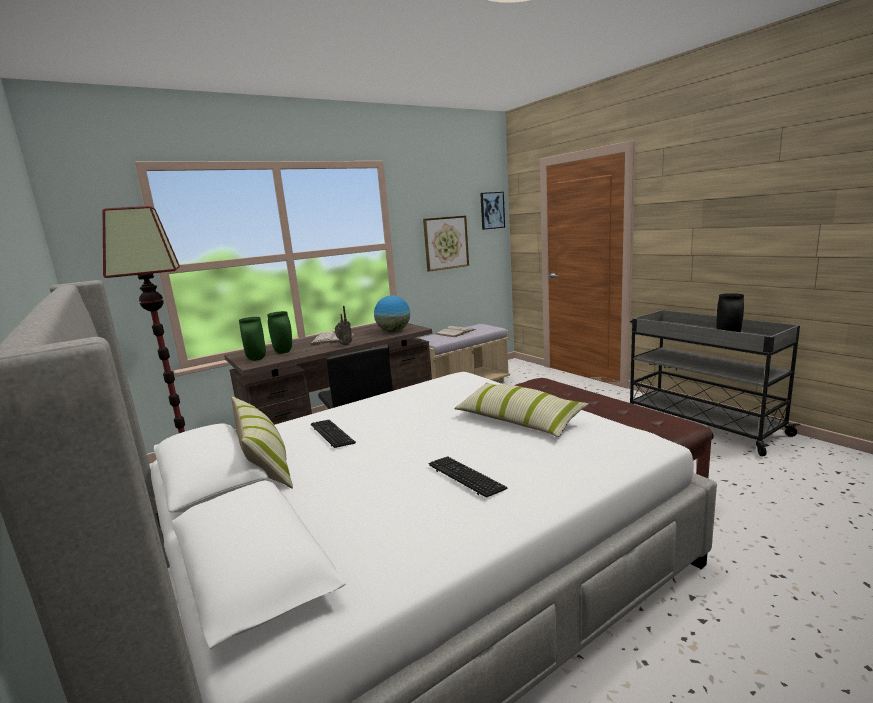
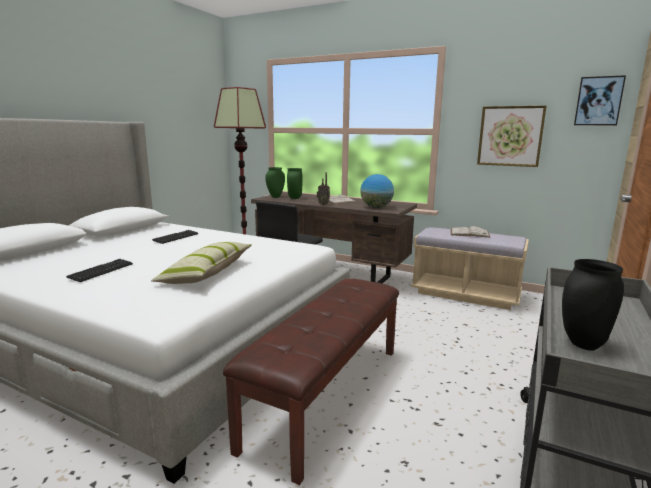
camera: 60 degrees right, 0 degrees up
(265, 463) = (136, 234): pillow -> none

